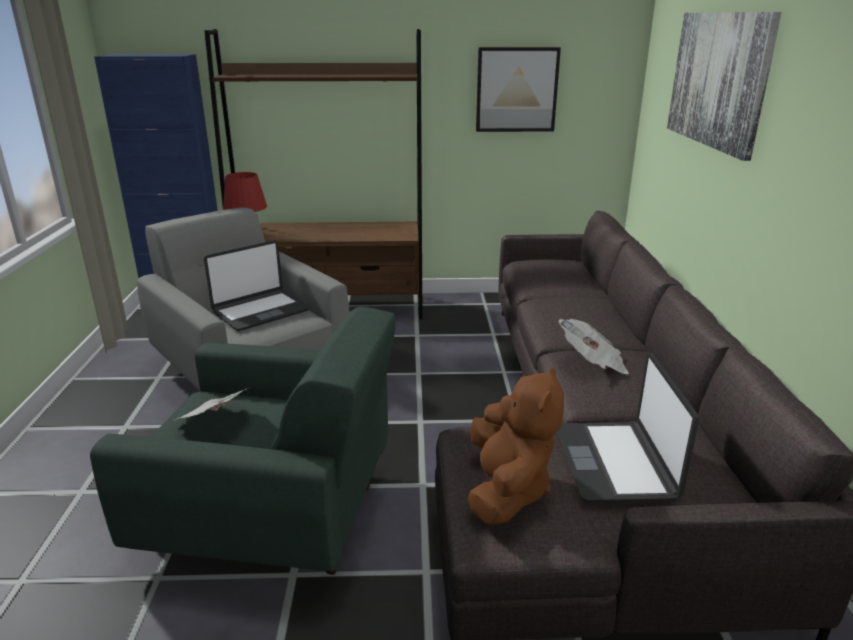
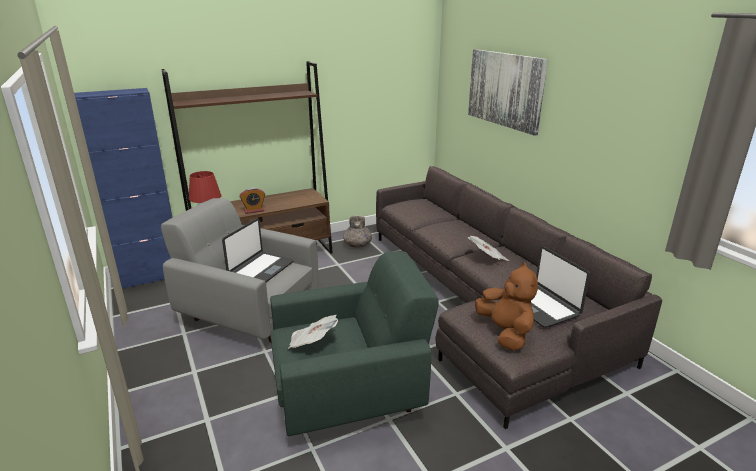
camera: 25 degrees left, 0 degrees up
(311, 237) = (254, 210): none -> alarm clock
(466, 315) = (357, 245): none -> grey vase
(516, 90) = (368, 95): picture -> none

